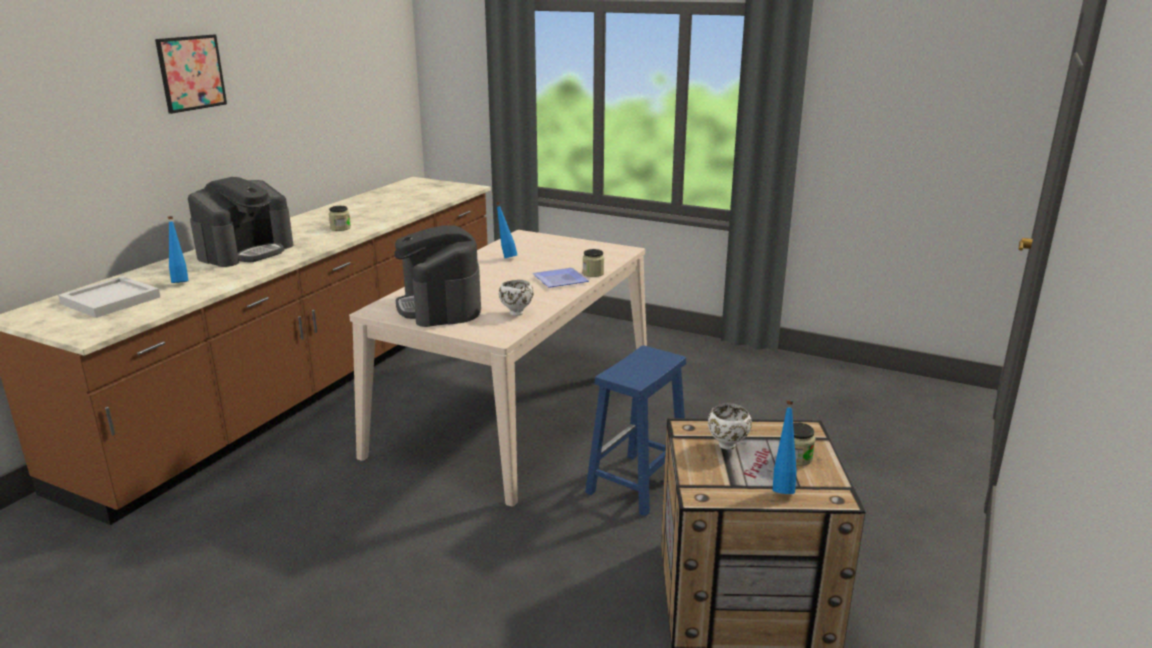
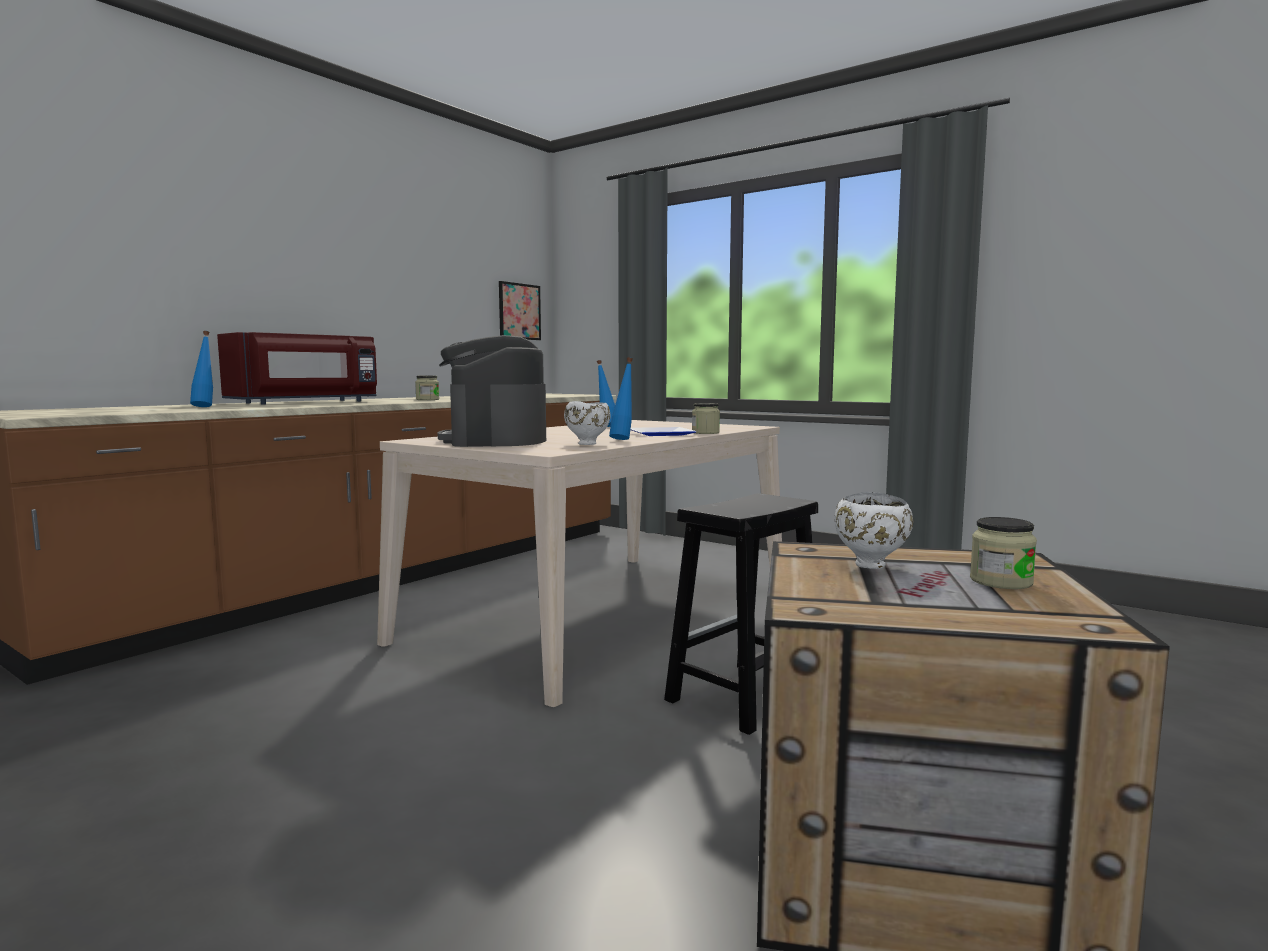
camera: 10 degrees right, 15 degrees down
(112, 300) = (109, 409): white tray -> none
(191, 73) = (281, 214): picture -> picture (519, 311)
(246, 251) = (306, 402): coffee machine -> red microwave
(637, 484) = (744, 697): blue stool -> black stool
(782, 487) = (976, 608): blue bottle -> blue bottle (623, 439)

